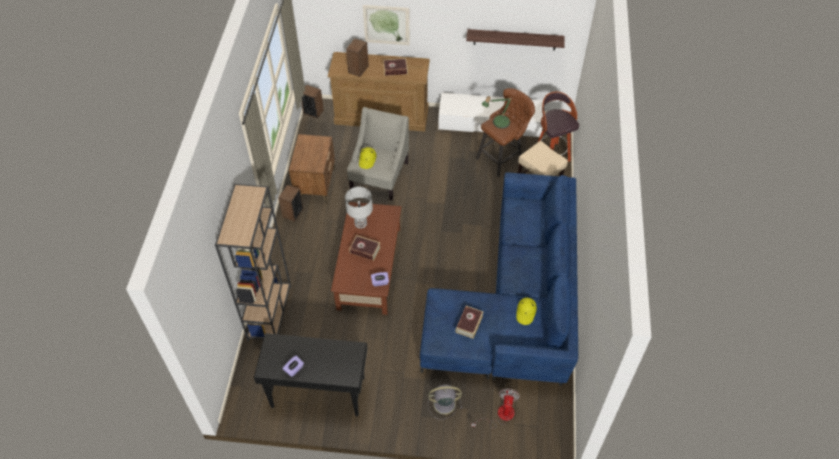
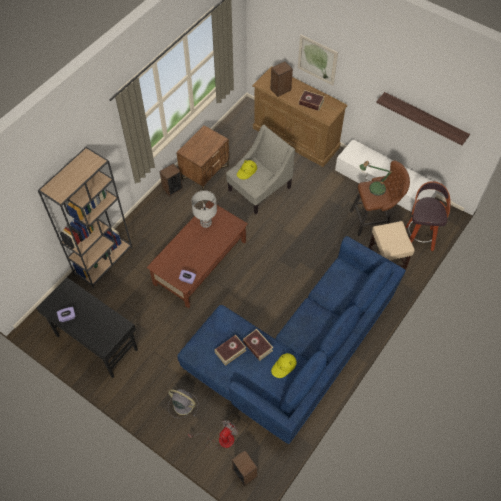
camera: 30 degrees right, 5 degrees up
(313, 111) = (243, 110): speaker -> speaker (244, 472)
(365, 250) = (194, 247): book -> book (257, 346)

